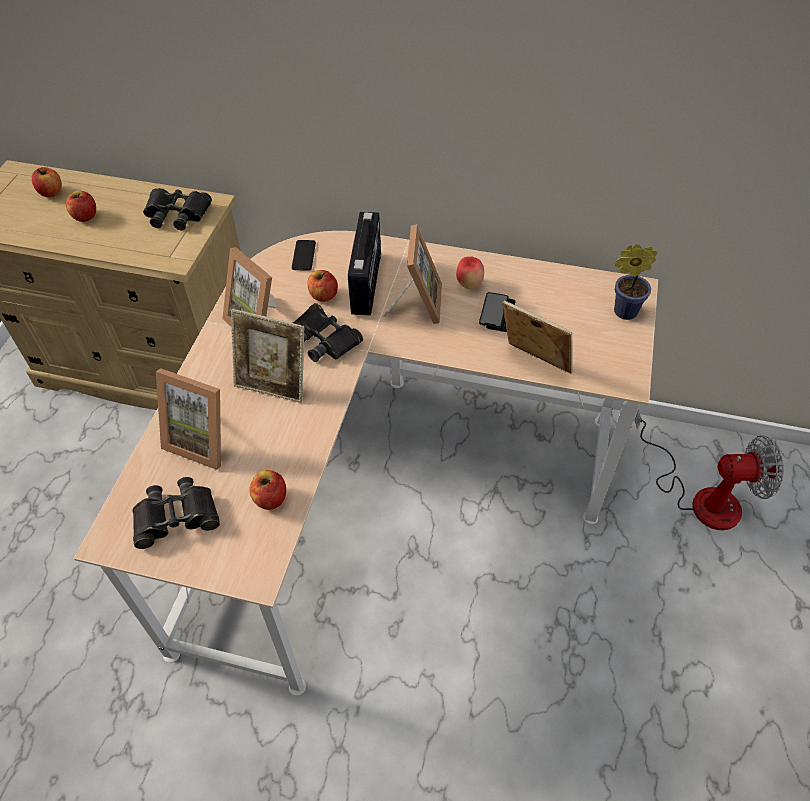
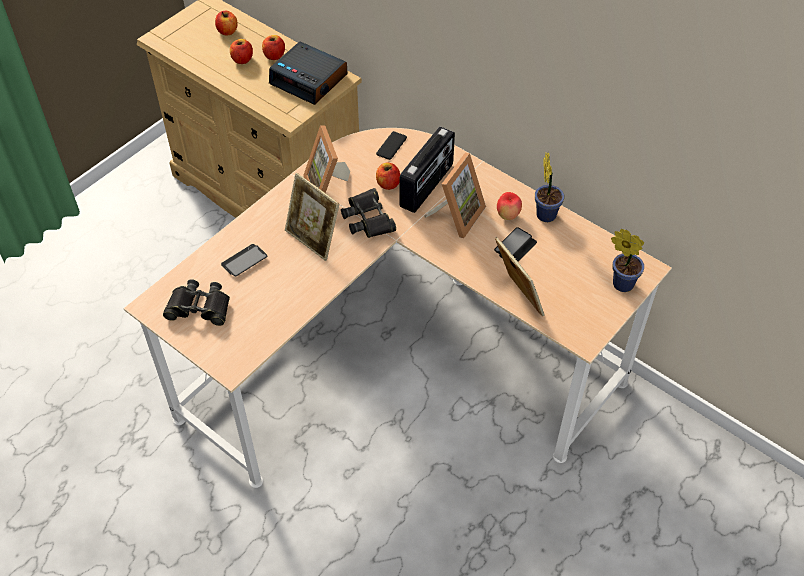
camera: 25 degrees right, 0 degrees up
(177, 214) = (309, 79): black binoculars -> alarm clock
(203, 439) = (244, 261): picture frame -> phone
(270, 498) = (267, 320): apple -> apple (274, 55)
(505, 269) = (545, 213): none -> potted plant
(701, 496) = (671, 481): fan -> none

